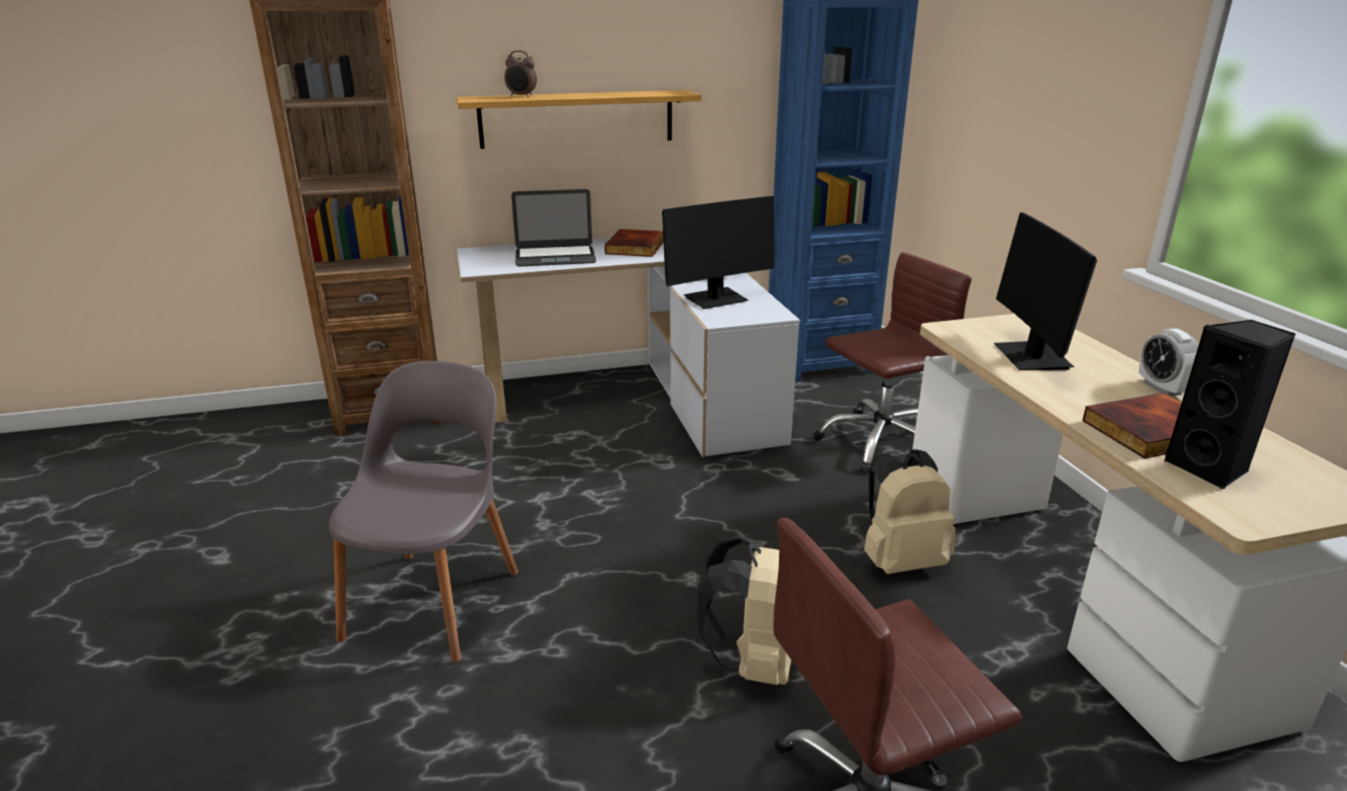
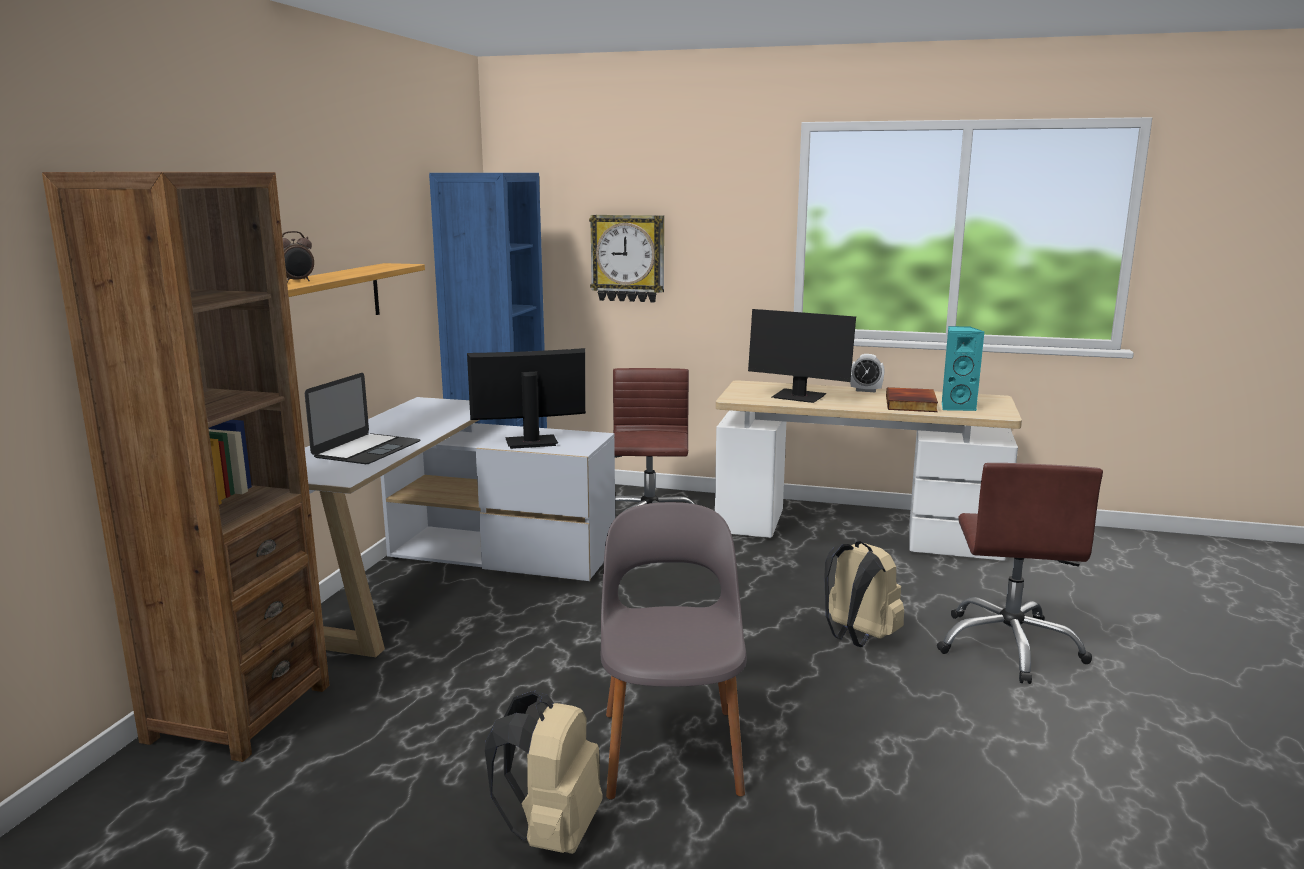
camera: 60 degrees left, 10 degrees down
(435, 600) = (672, 748): grey chair -> grey chair turned 45 degrees clockwise
(637, 247) = (404, 424): book -> none
(715, 299) = (531, 442): monitor -> monitor turned 105 degrees counterclockwise
(900, 561) = (793, 563): beige backpack -> beige backpack (551, 832)
(1005, 117) = (628, 258): none -> wall clock
(1210, 469) = (956, 407): black speaker -> turquoise speaker

